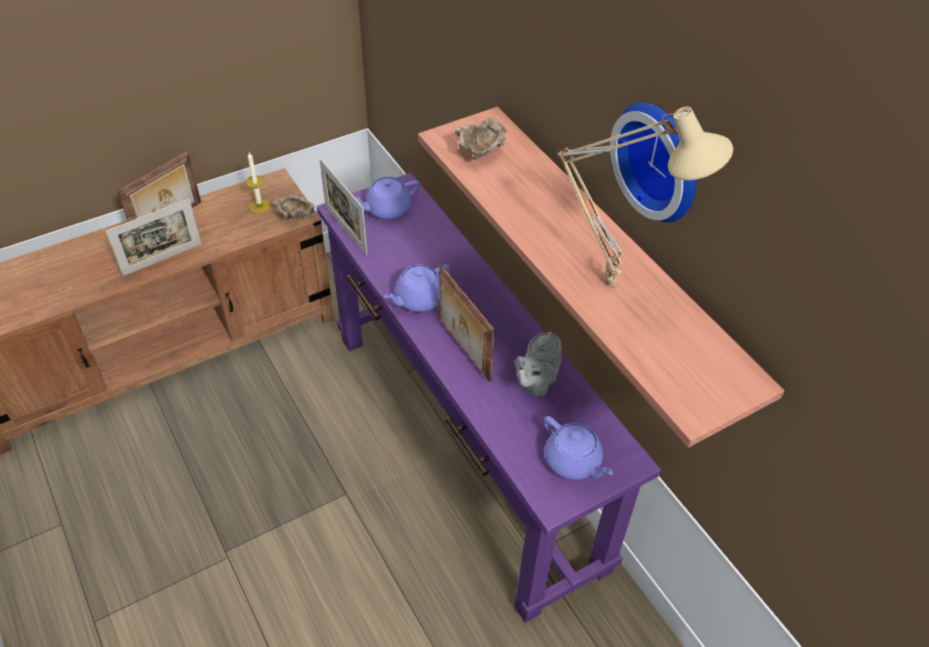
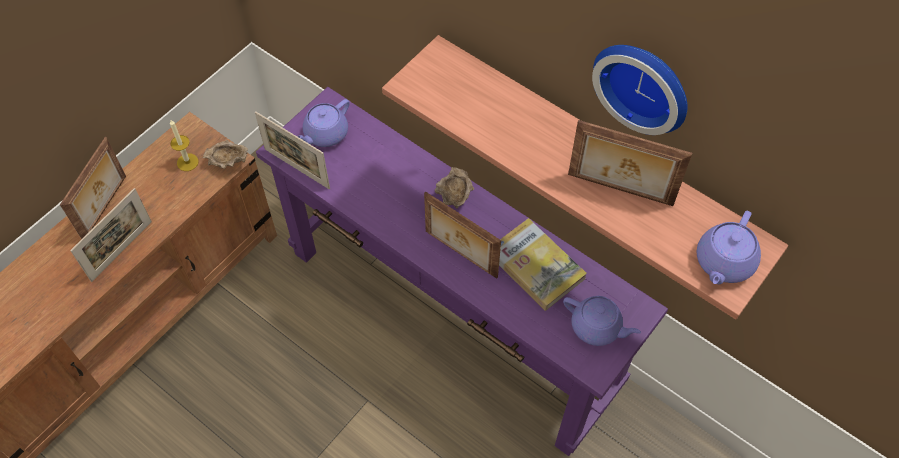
camera: 20 degrees left, 10 degrees up
(418, 299) = (398, 219): purple teapot -> purple teapot (723, 262)
(481, 153) = (449, 92): beige bowl -> beige bowl (454, 196)
(536, 383) = (536, 266): grey teapot -> book
(613, 283) = (619, 191): beige table lamp -> picture frame

